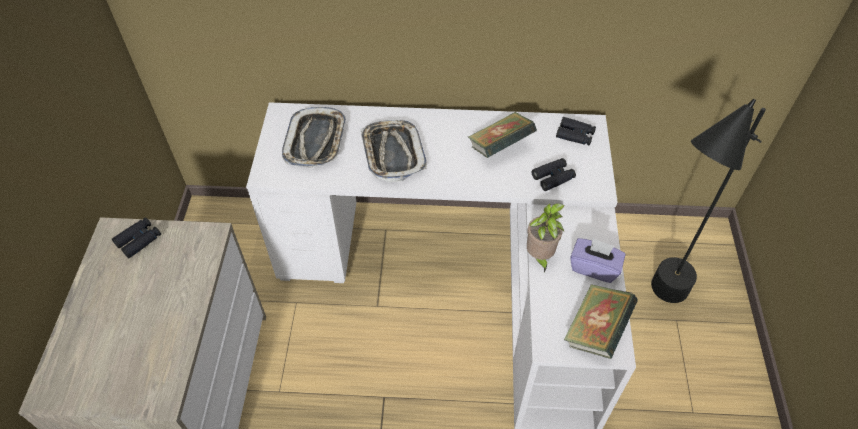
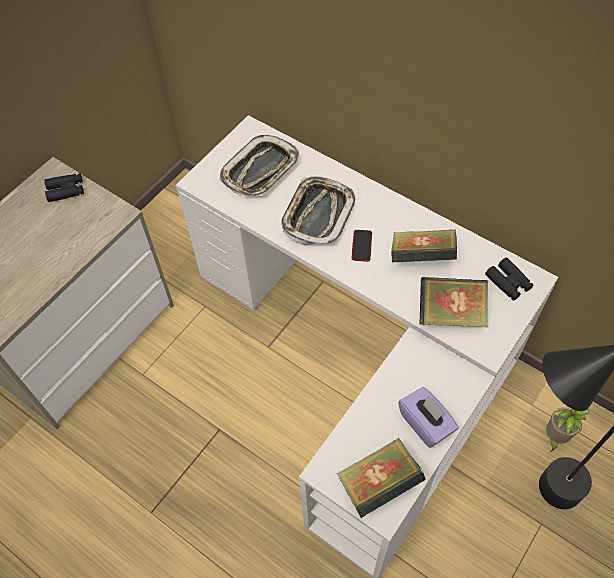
camera: 35 degrees right, 5 degrees up
(447, 160) = (361, 246): none -> phone
(539, 257) = (381, 384): potted plant -> potted plant (555, 437)
(553, 177) = (450, 314): black binoculars -> book

